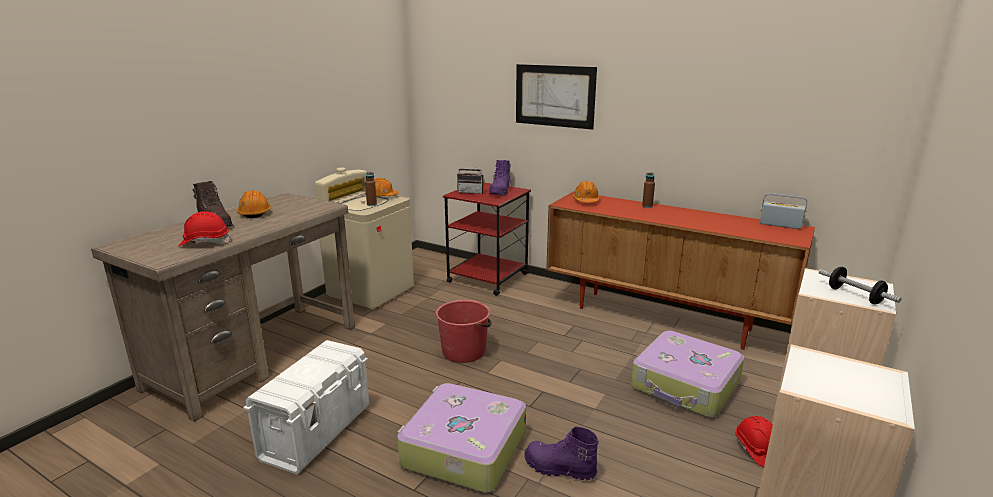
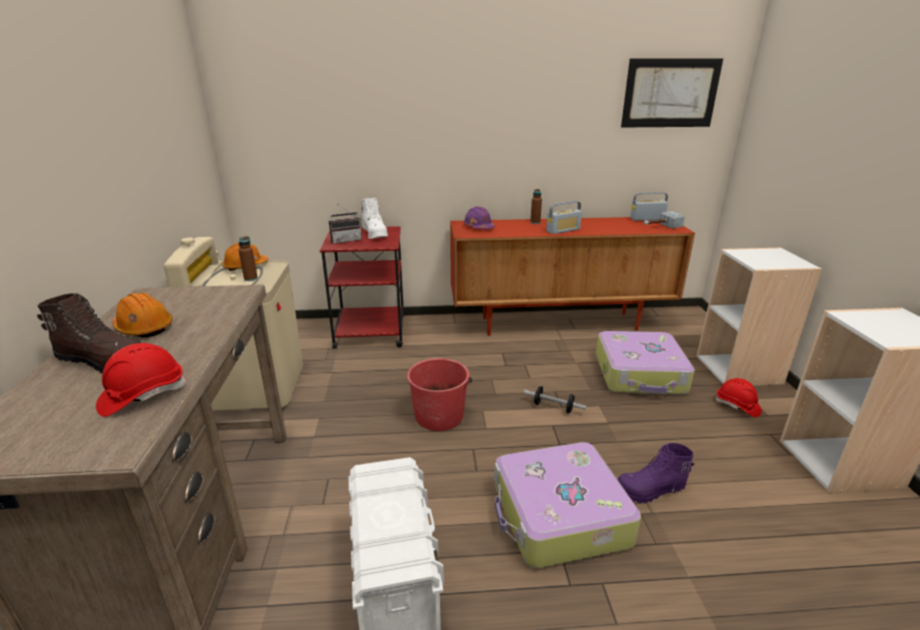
camera: 35 degrees left, 5 degrees up
(500, 191) = (375, 234): purple boot -> white boot
(554, 96) = (420, 119): picture -> picture (670, 93)
(586, 201) = (478, 227): orange hard hat -> purple hard hat
(660, 217) = (563, 230): none -> radio
(778, 234) = (660, 227): none -> hammer
(855, 296) = (782, 262): dumbbell -> dumbbell (553, 407)

